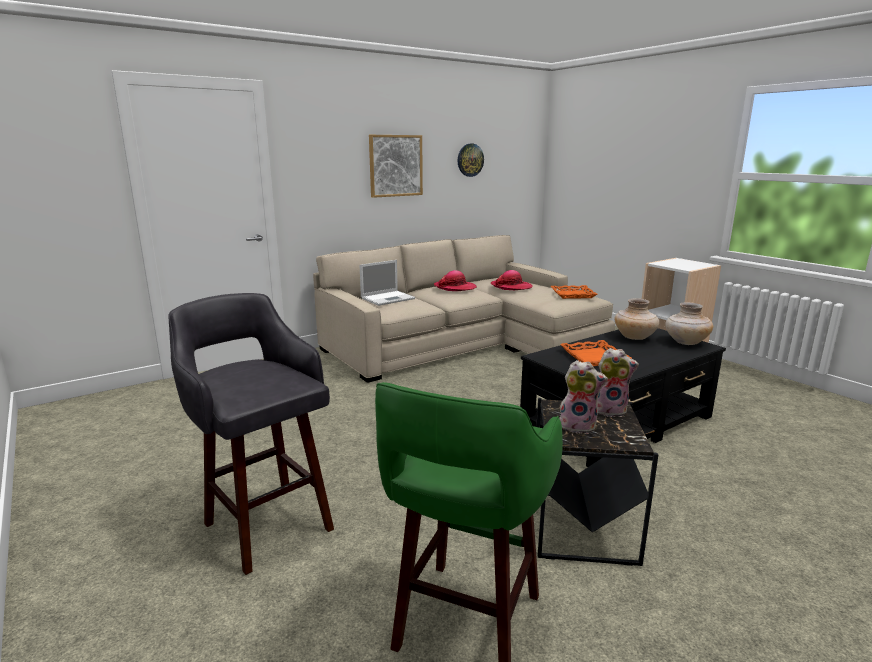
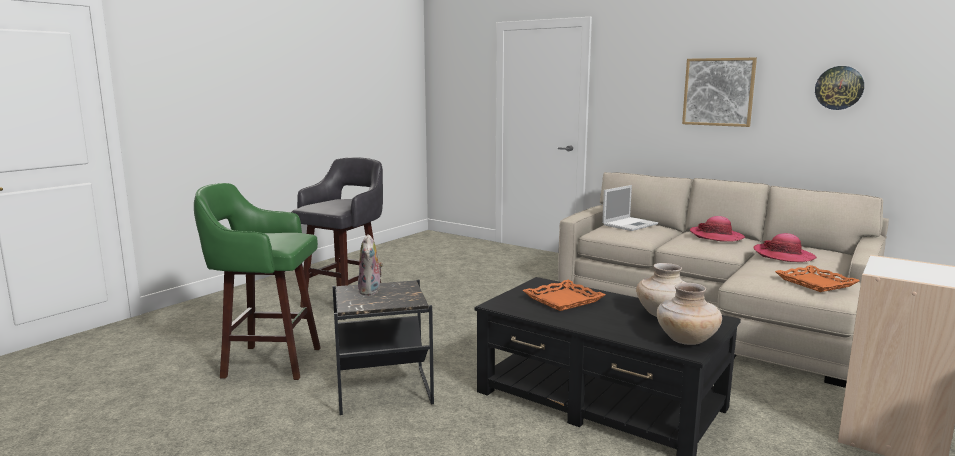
camera: 70 degrees right, 5 degrees down
(388, 298) = (630, 224): laptop -> laptop turned 75 degrees counterclockwise
(610, 410) = (407, 299): plush toy -> none

